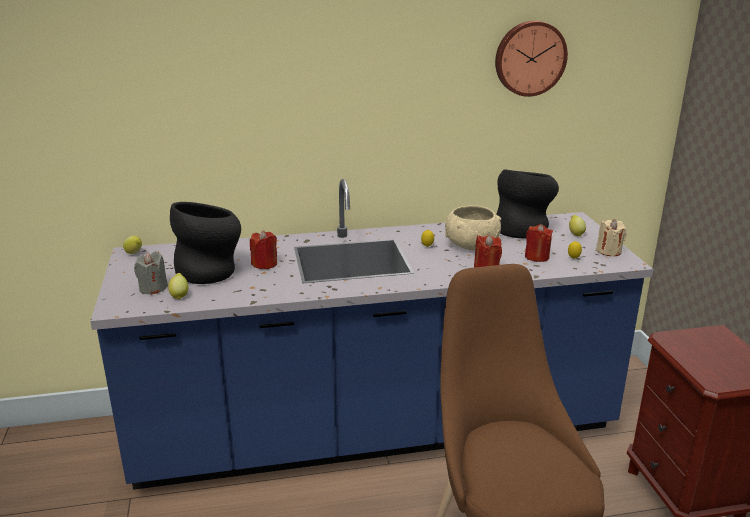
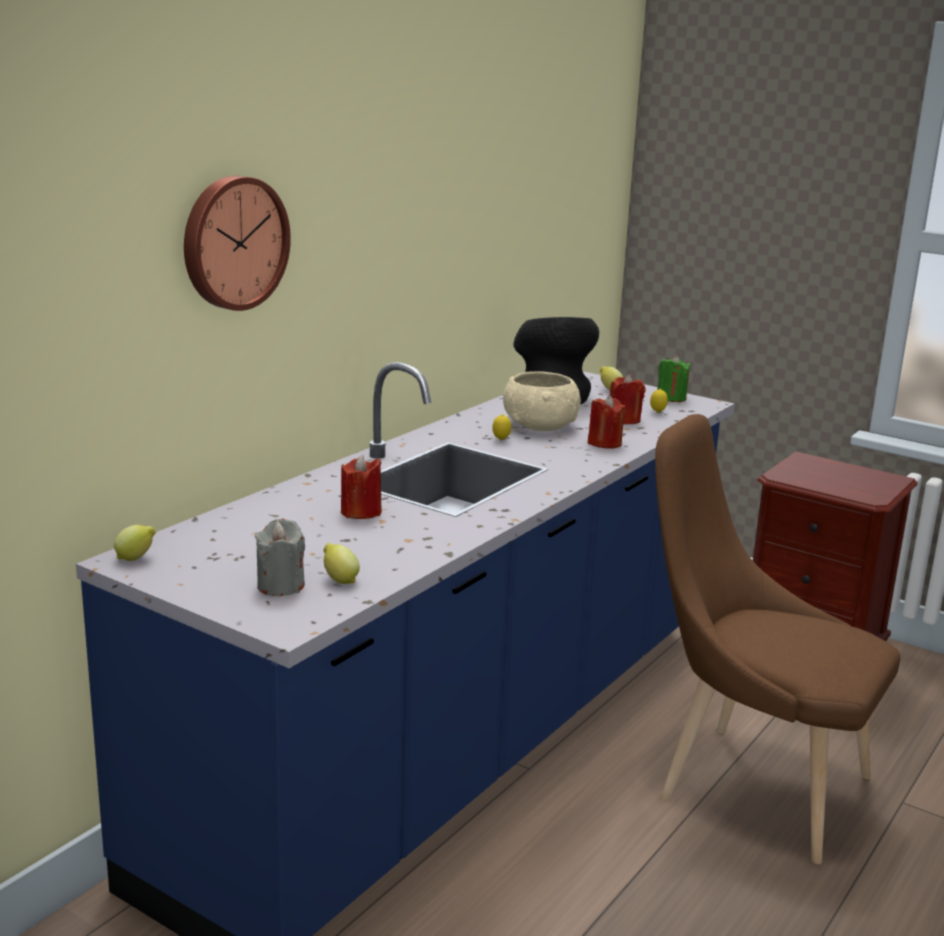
camera: 45 degrees left, 5 degrees down
(211, 271) = (311, 542): black vase -> none
(529, 58) = (524, 167): wall clock -> wall clock (233, 242)
(609, 251) = (671, 398): beige candle -> green candle

